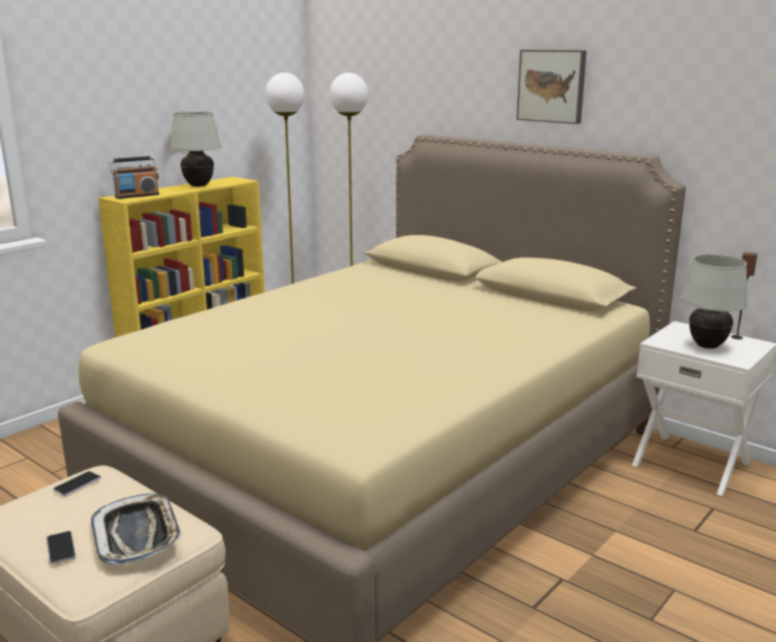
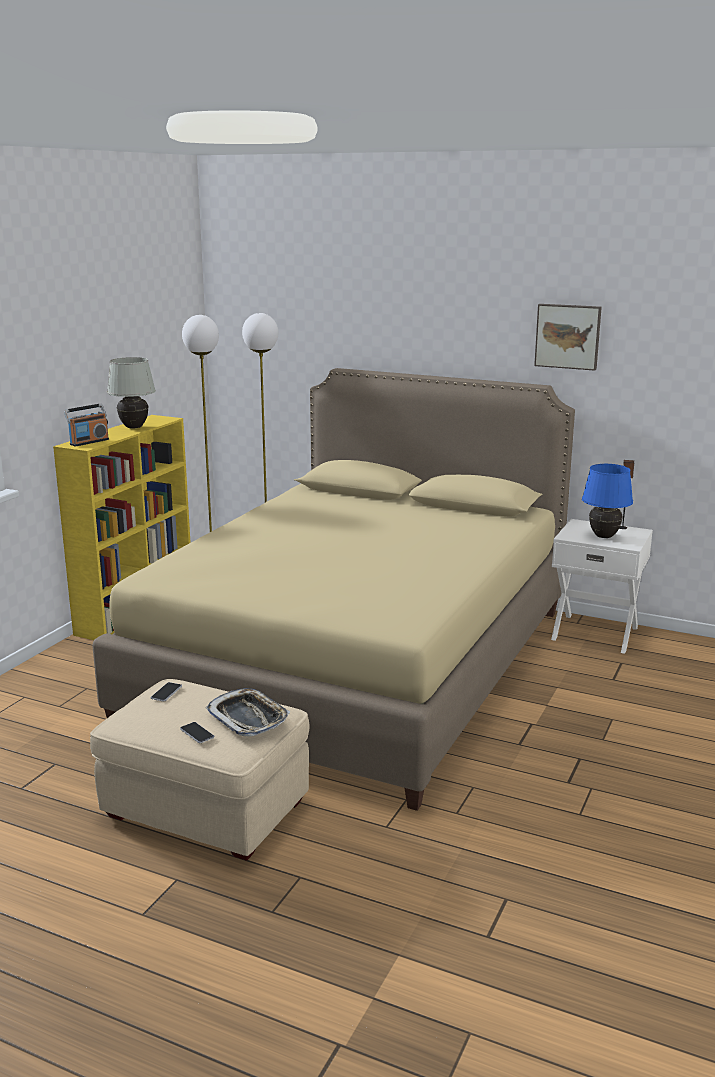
camera: 15 degrees left, 0 degrees up
(552, 86) = (456, 327): picture -> picture (568, 336)
(707, 346) = (604, 536): white table lamp -> blue table lamp

